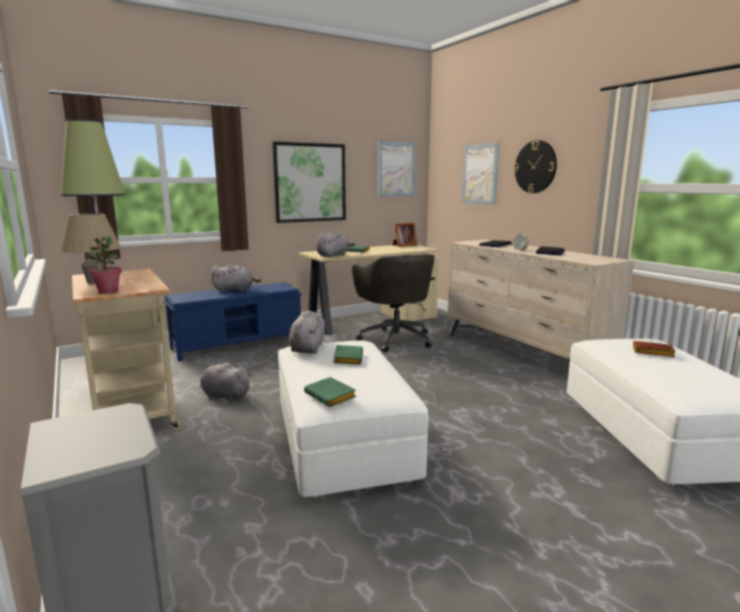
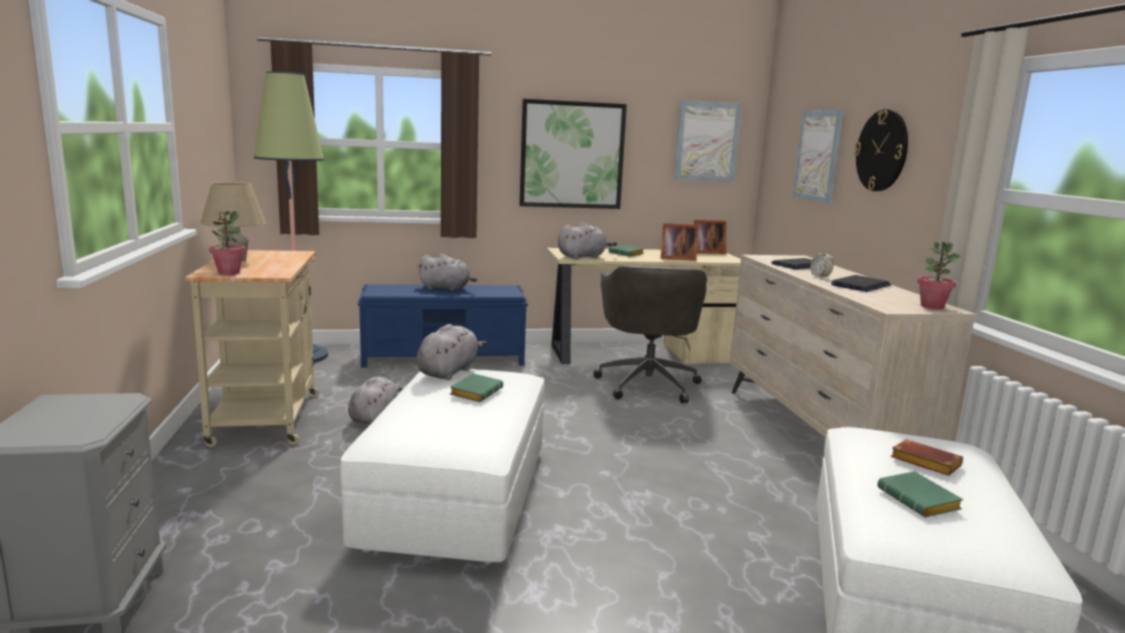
camera: 20 degrees right, 0 degrees up
(224, 396) = (374, 417): grey plush toy -> grey plush toy turned 60 degrees clockwise
(332, 396) = (401, 432): green book -> green book (921, 501)
(392, 250) = (676, 258): none -> picture frame
(608, 259) = (932, 306): none -> potted plant

